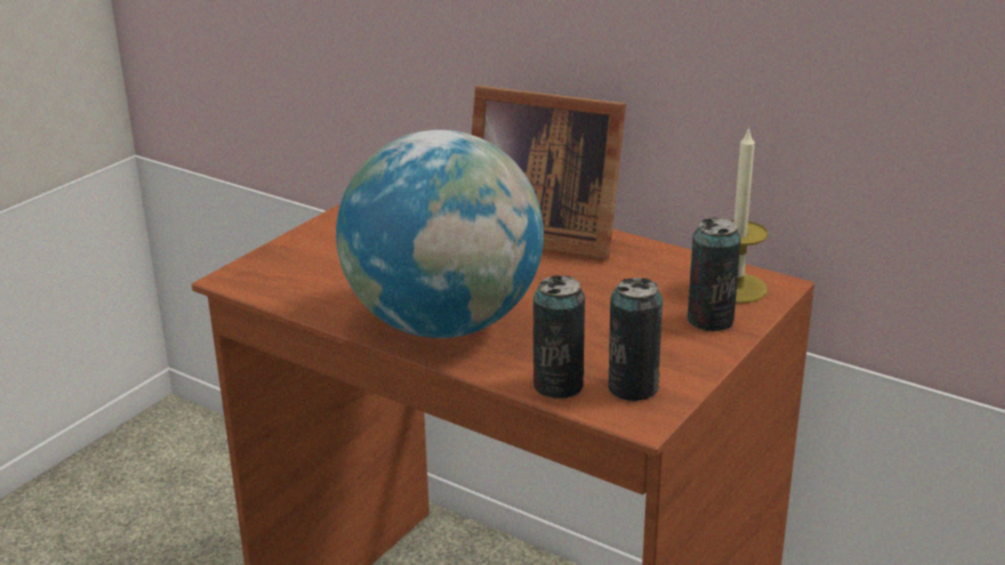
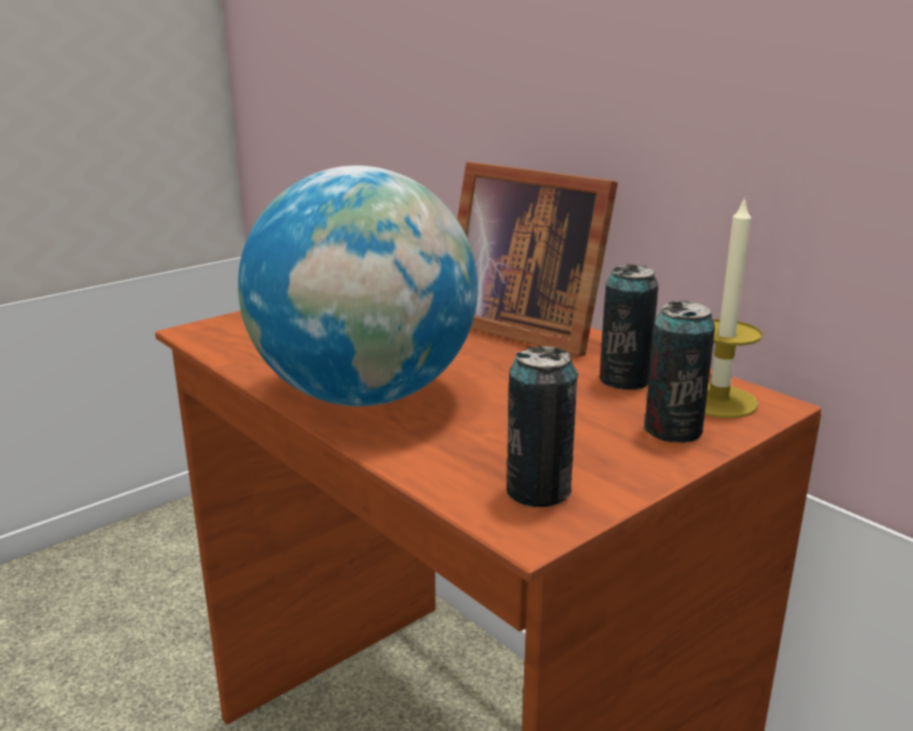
camera: 15 degrees right, 5 degrees down
(558, 385) = (448, 475): can -> can (624, 380)

